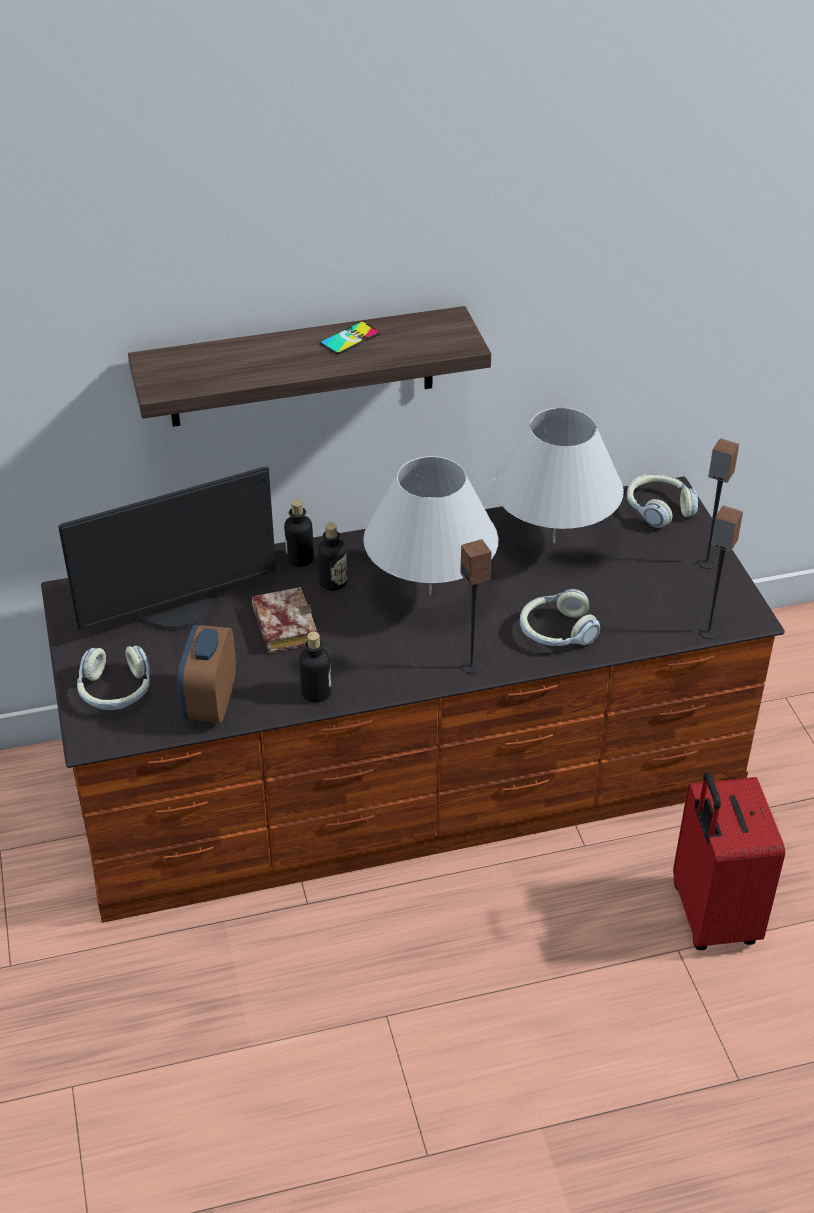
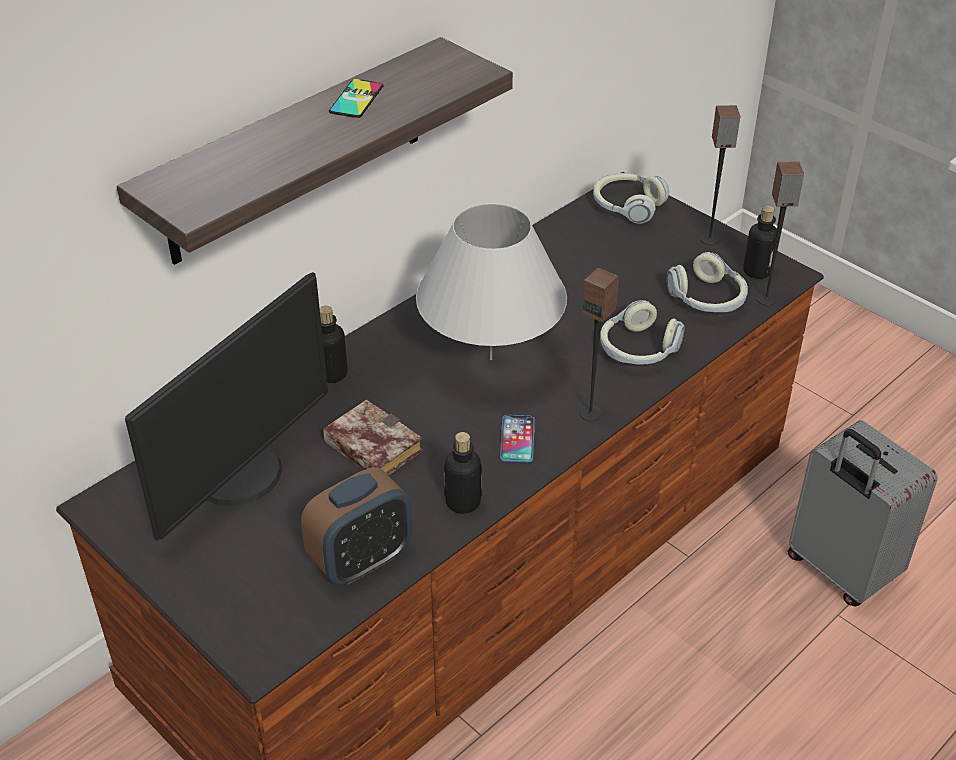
camera: 30 degrees left, 0 degrees up
(116, 691) = (244, 592): headphones -> headphones (707, 299)
(210, 703) = (361, 560): alarm clock -> alarm clock turned 105 degrees counterclockwise
(333, 582) = (385, 384): bottle -> bottle (757, 271)
(397, 663) = (517, 439): none -> phone
(554, 542) = (563, 268): white table lamp -> none
(711, 916) = (839, 571): red suitcase -> grey suitcase

